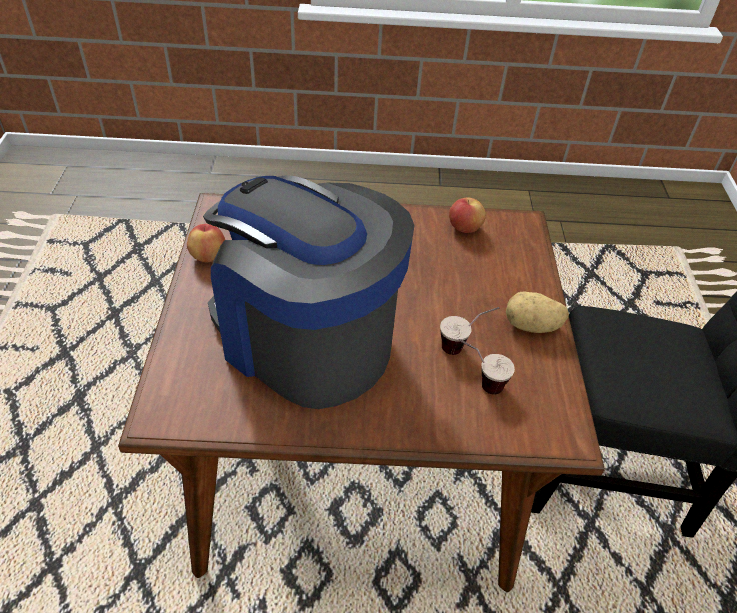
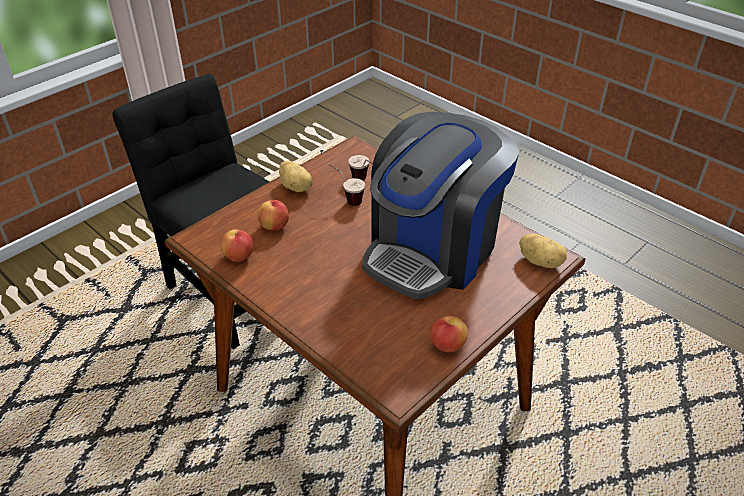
camera: 135 degrees left, 5 degrees down
(172, 398) = (540, 261): none -> potato
(305, 339) = (433, 249): coffee machine -> coffee machine turned 45 degrees clockwise
(481, 271) = (274, 226): none -> apple

